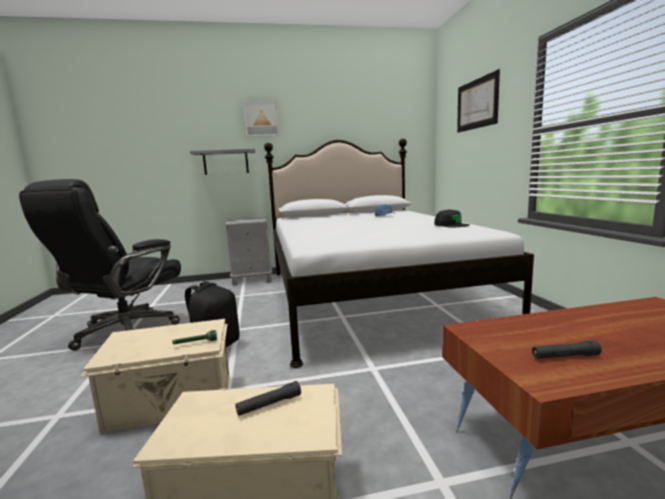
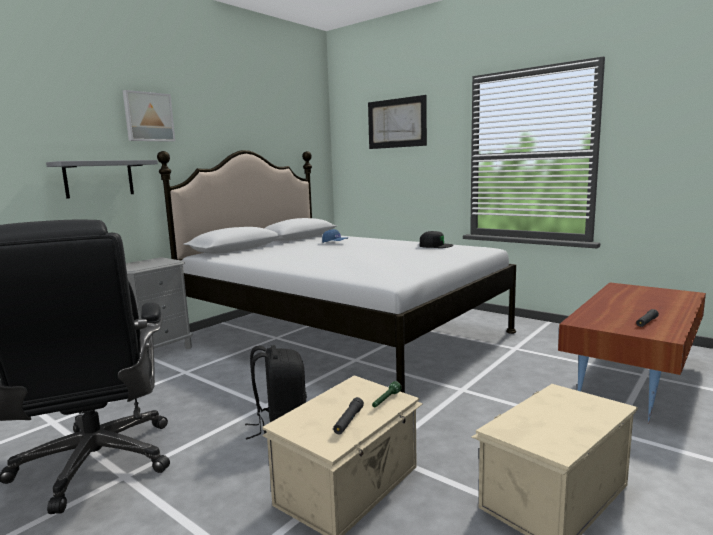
camera: 40 degrees left, 0 degrees up
(269, 404) = (554, 407): black flashlight -> black flashlight (348, 421)

